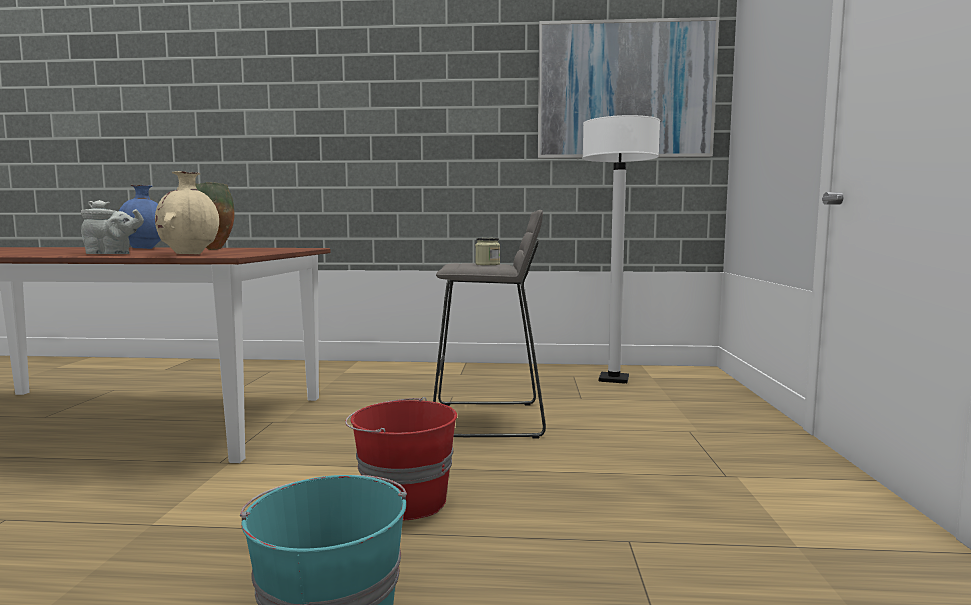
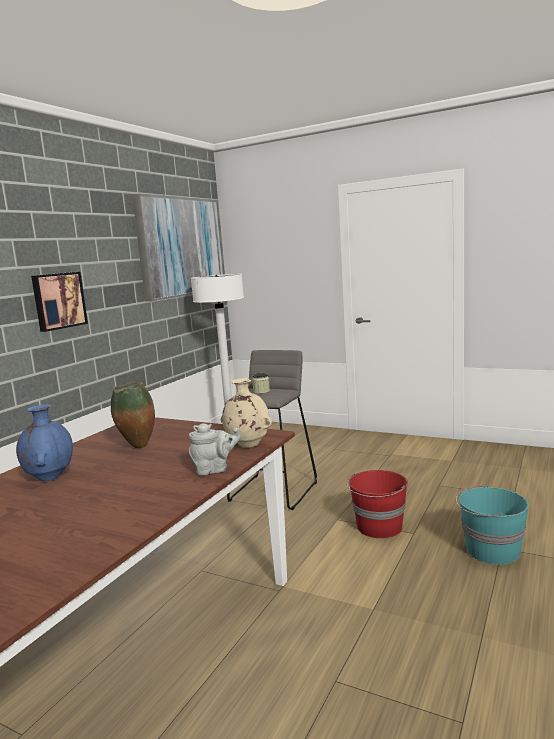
camera: 65 degrees left, 5 degrees up
(111, 254) = (215, 469): grey teapot -> grey teapot turned 60 degrees clockwise
(409, 144) = (58, 300): none -> picture

